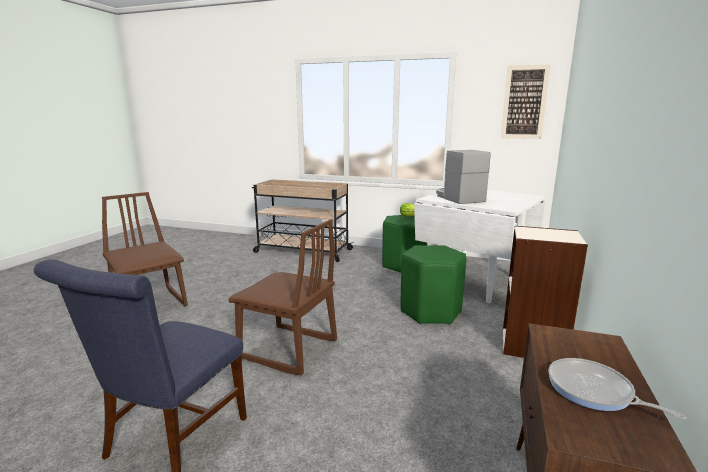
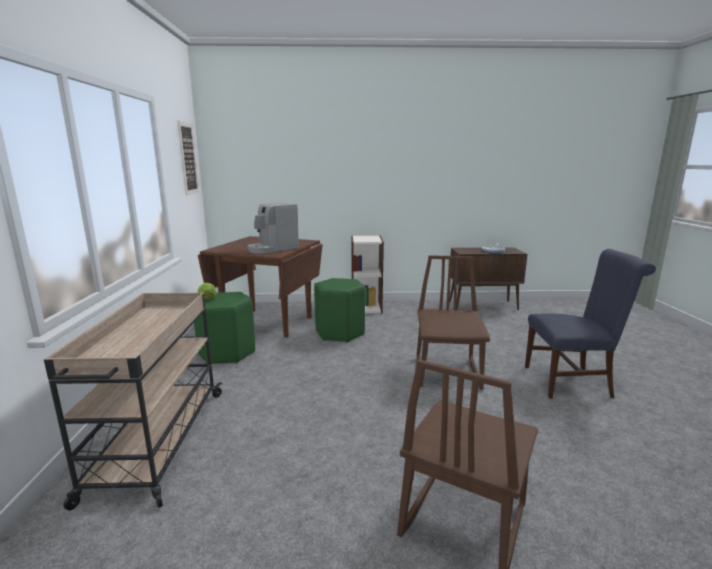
camera: 110 degrees left, 0 degrees up
(475, 282) = (268, 322): white dining table -> brown dining table

